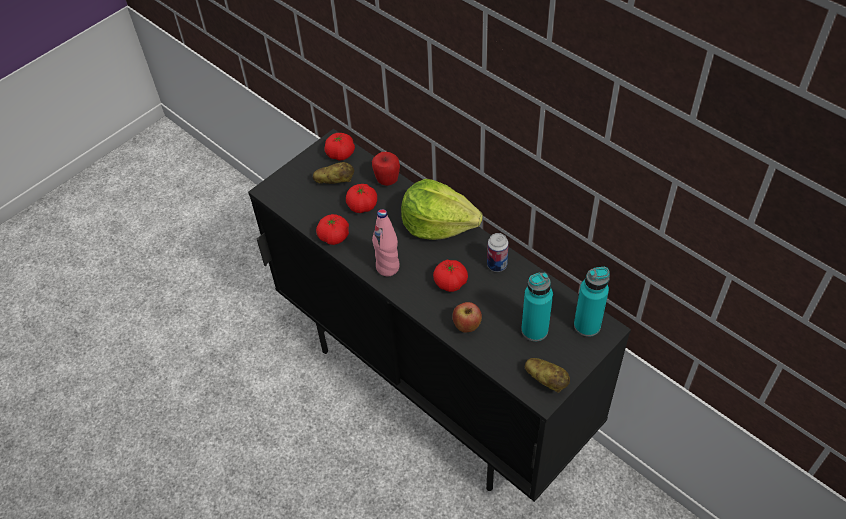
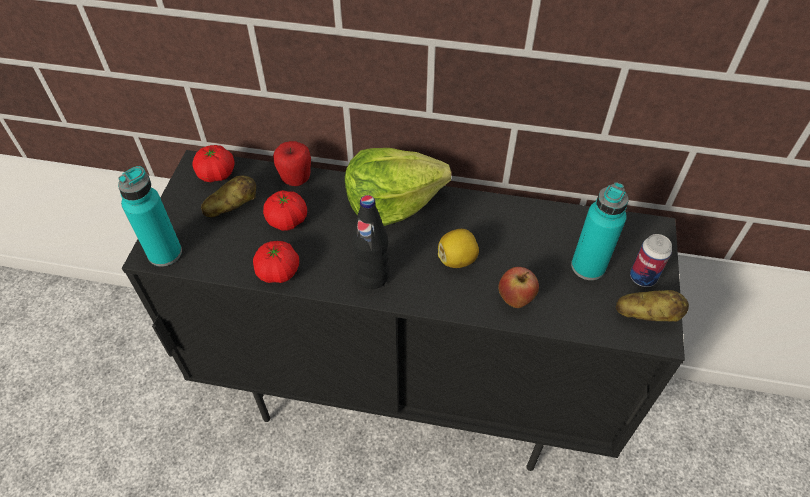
camera: 35 degrees left, 0 degrees up
(388, 267) = (372, 277): pink bottle -> black bottle
(450, 282) = (457, 259): tomato -> lemon
(497, 265) = (491, 216): can -> can (643, 277)
(587, 325) = (633, 235): turquoise bottle -> turquoise bottle (165, 253)

